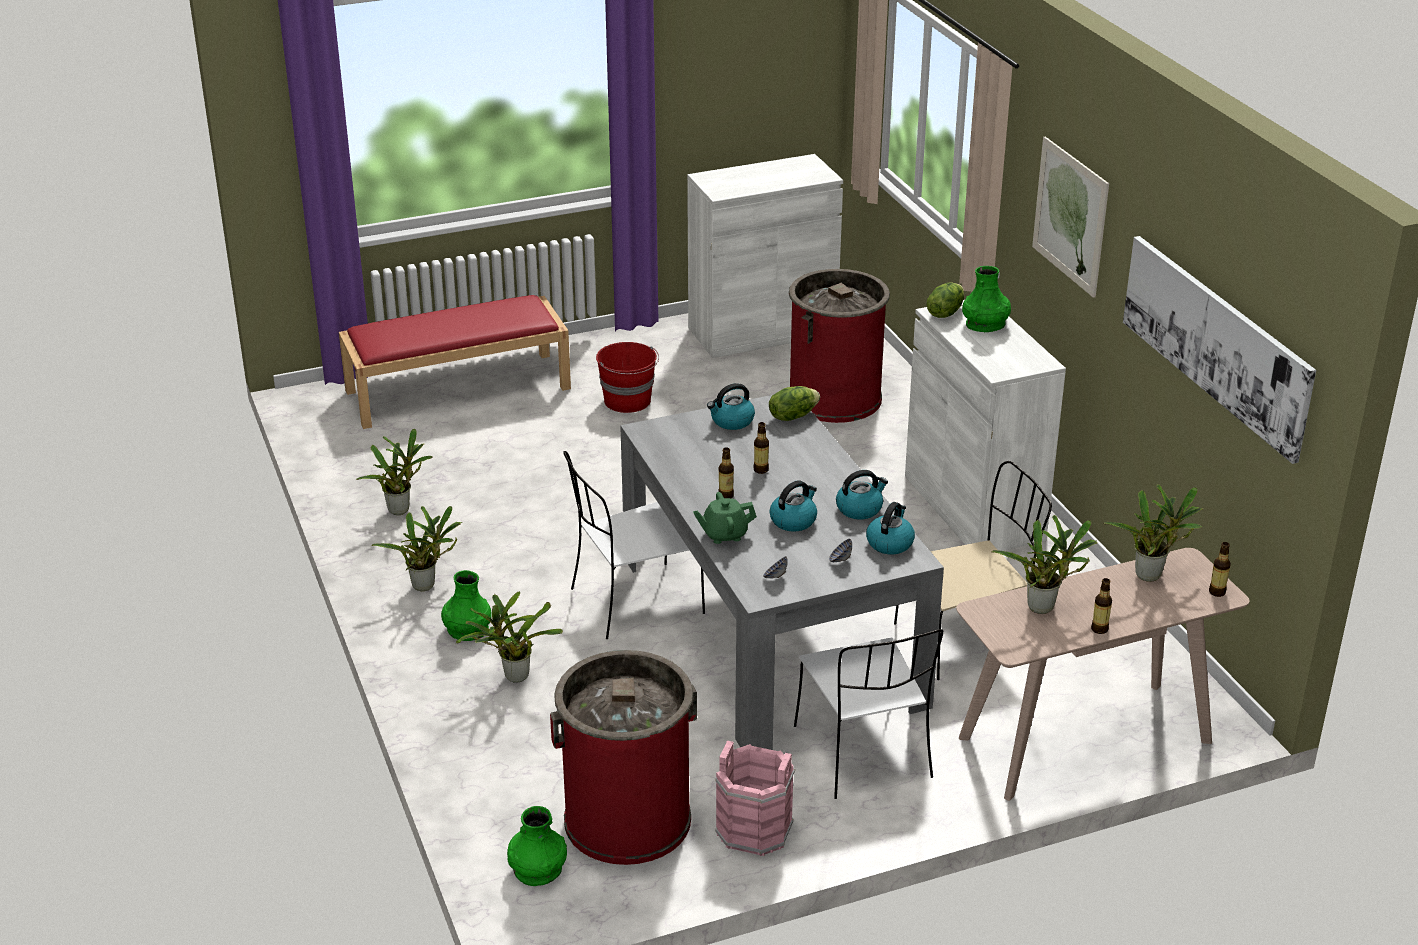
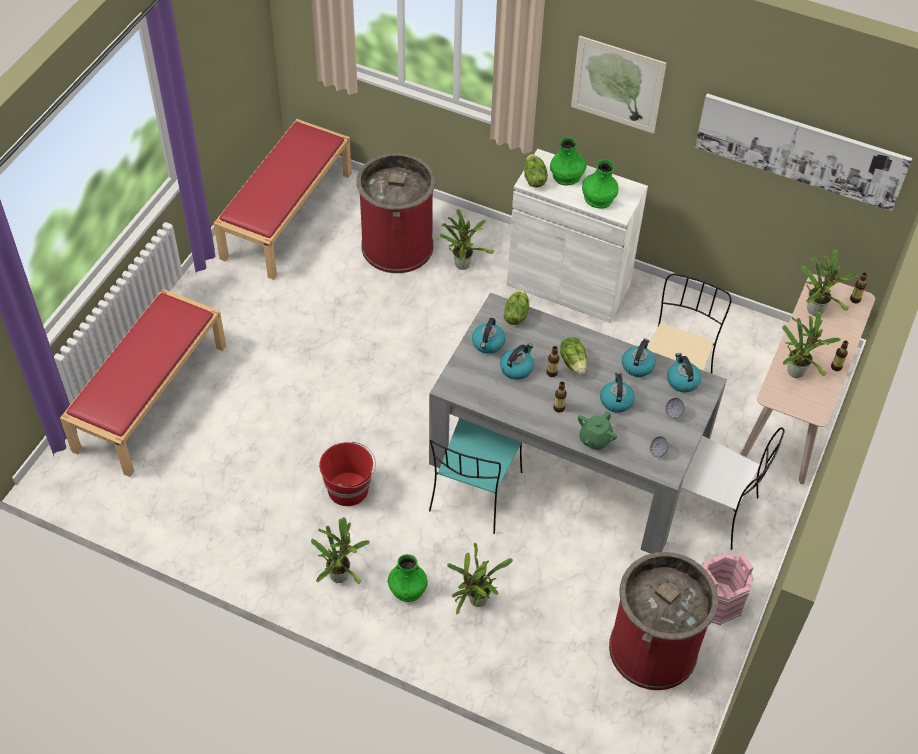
camera: 45 degrees left, 20 degrees up
(401, 509) = (245, 526): potted plant -> potted plant (462, 263)
(537, 869) = (649, 720): green vase -> green vase (598, 198)
(628, 401) = (276, 332): red bucket -> red bucket (349, 489)
(633, 602) = (474, 494): white chair -> turquoise chair
(731, 450) = (516, 368): none -> kettle
(762, 331) = (287, 214): white cabinet -> red bench
(795, 474) = (573, 362): none -> lettuce

